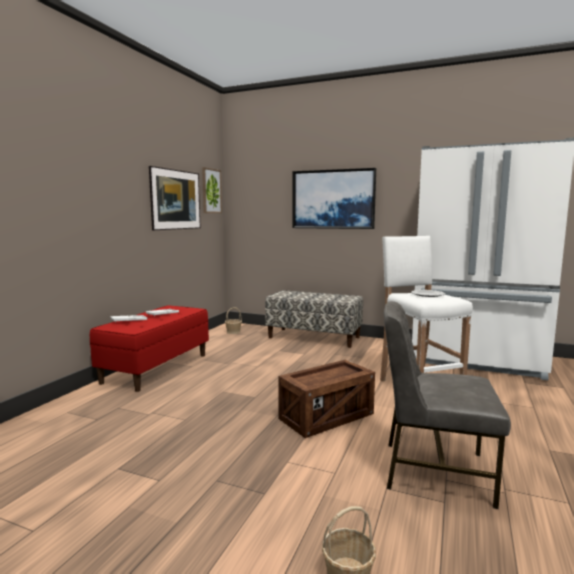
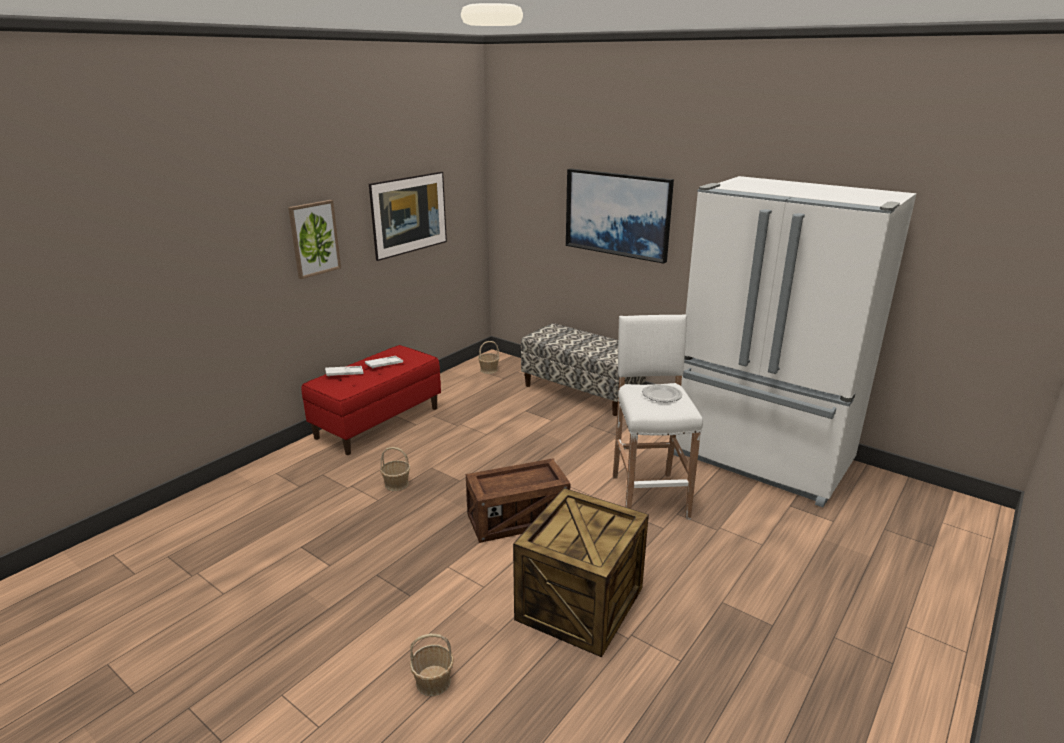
camera: 15 degrees right, 15 degrees up
(197, 406) = (396, 484): none -> basket
(211, 191) = (464, 188): picture -> picture (314, 238)
(433, 471) = (578, 602): grey chair -> crate

